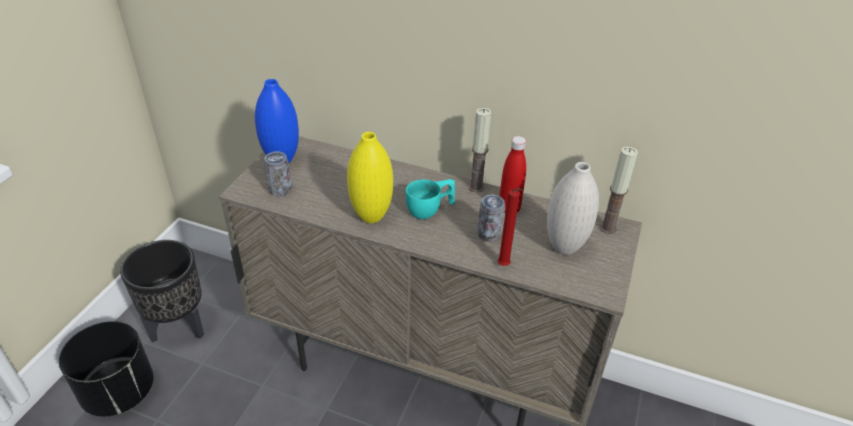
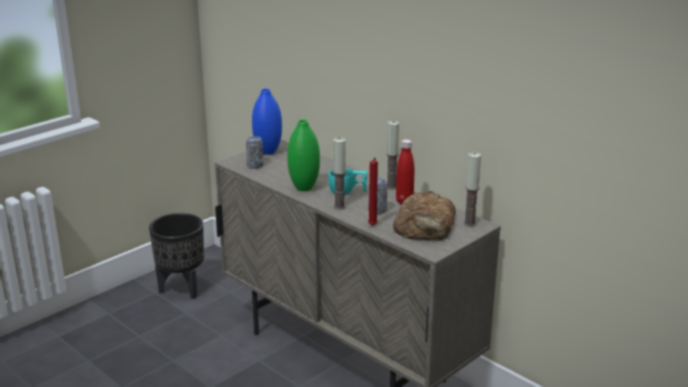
camera: 25 degrees right, 15 degrees down
(119, 391) = (123, 314): black planter -> none
(371, 216) = (304, 188): yellow vase -> green vase
(439, 240) = (339, 206): none -> candle
(564, 247) = (425, 226): white vase -> bread

